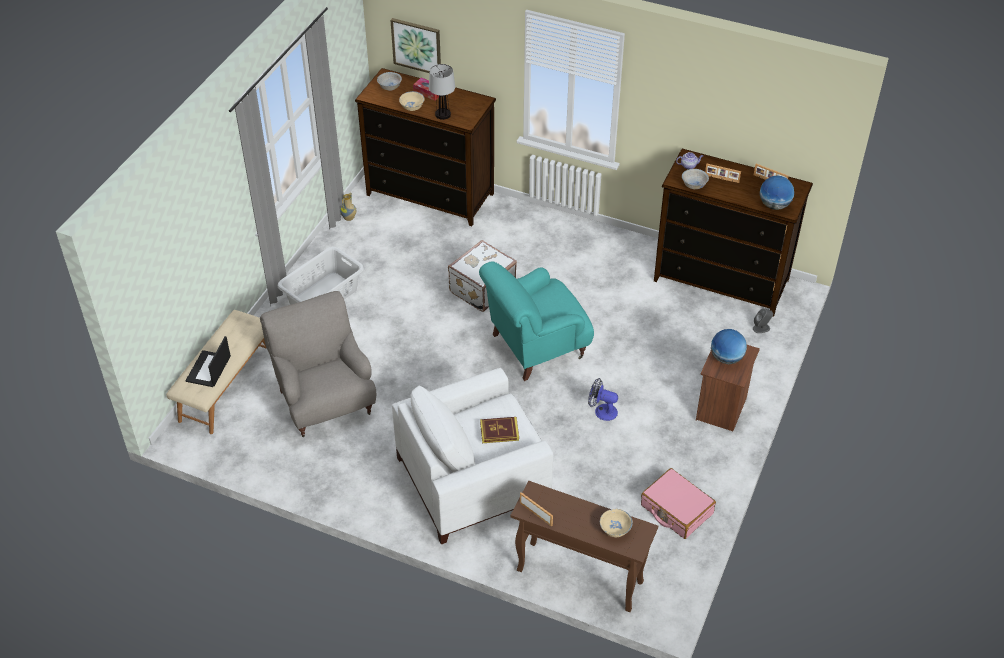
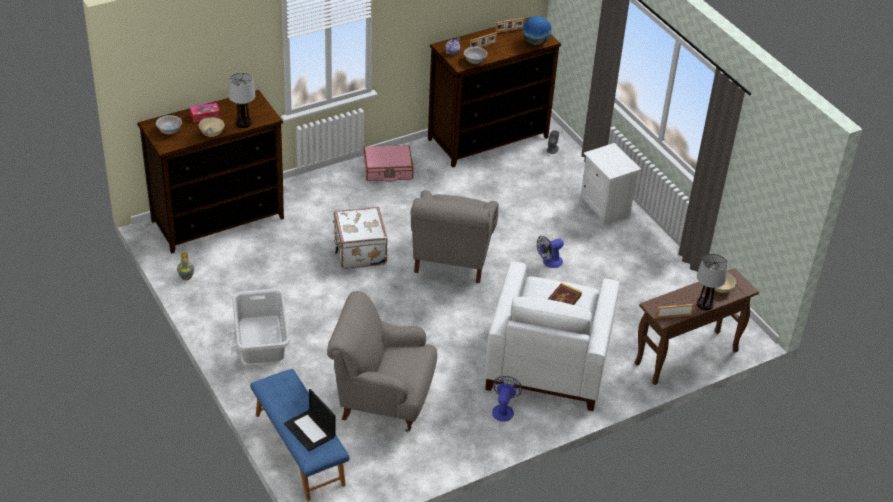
camera: 55 degrees left, 5 degrees down
(226, 385) = (298, 449): beige bench -> blue bench
(384, 482) = (503, 409): none -> fan
(417, 46) = (173, 79): picture -> none
(535, 347) = (452, 258): turquoise armchair -> grey armchair
(577, 529) = (705, 304): none -> table lamp
(676, 509) = (671, 280): pink suitcase -> pink suitcase (388, 170)
(722, 409) = (605, 209): brown nightstand -> white nightstand
(726, 358) = (609, 161): globe -> none

